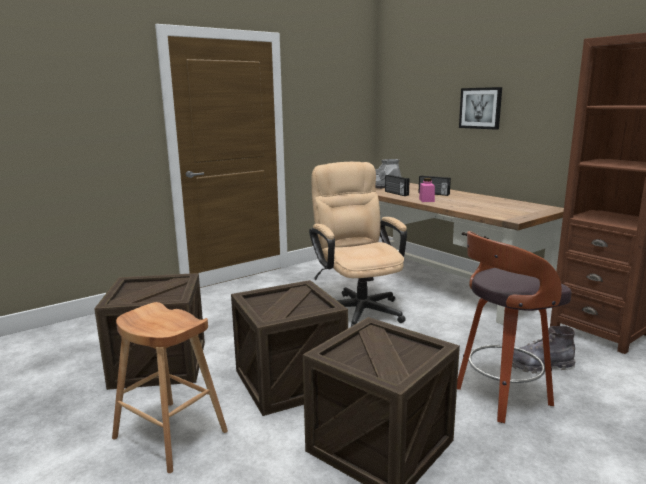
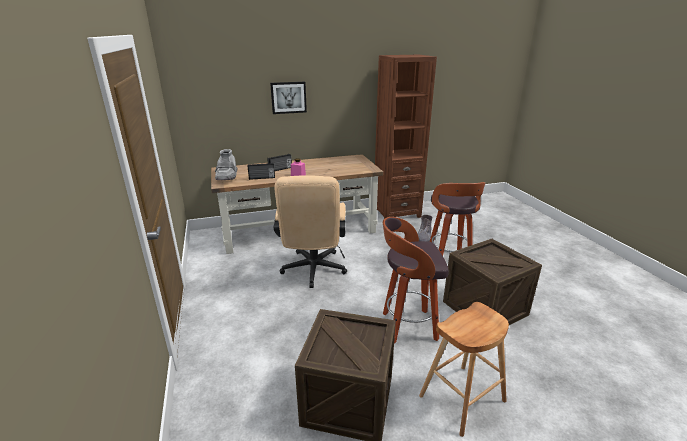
camera: 70 degrees left, 10 degrees up
(290, 381) = (407, 326): crate -> stool
(358, 308) = (313, 271): beige office chair -> beige office chair turned 90 degrees counterclockwise

